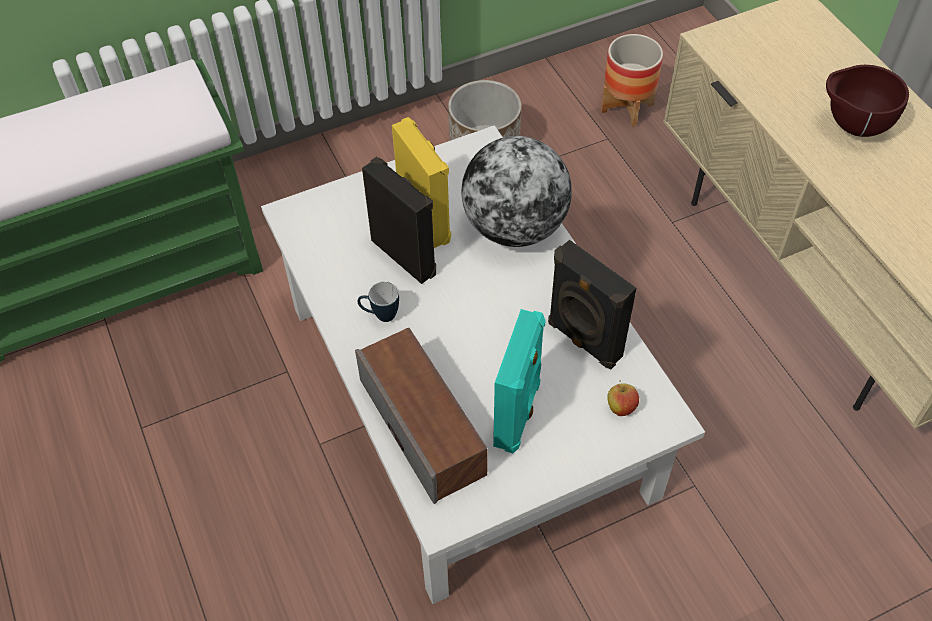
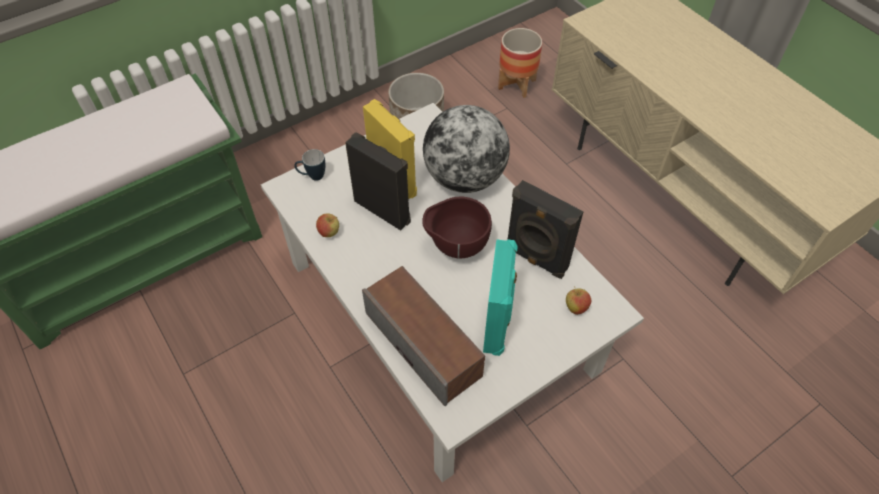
camera: 10 degrees left, 0 degrees up
(333, 276) = (329, 233): none -> apple
(380, 315) = (372, 259): mug -> mug (312, 176)
(852, 127) = (705, 74): brown bowl -> brown bowl (456, 246)

